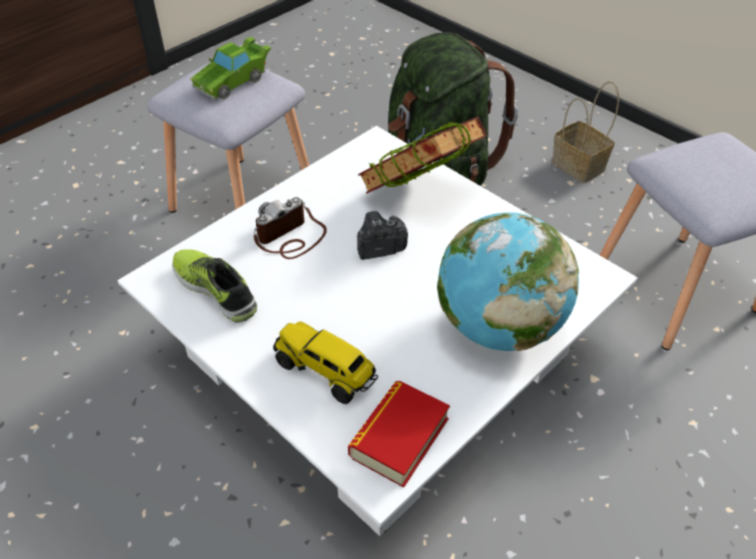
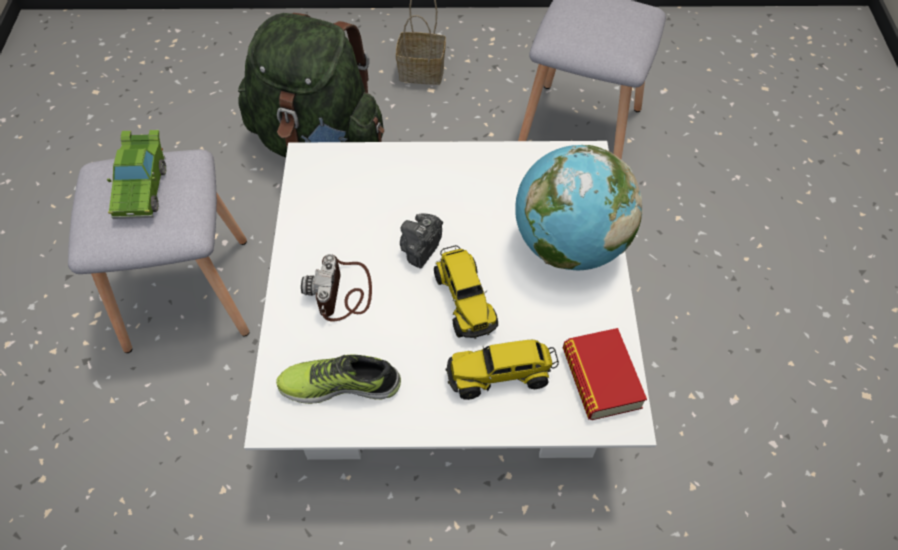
camera: 45 degrees left, 10 degrees up
(366, 303) = (464, 300): none -> toy truck
(419, 196) = (398, 183): book -> none

